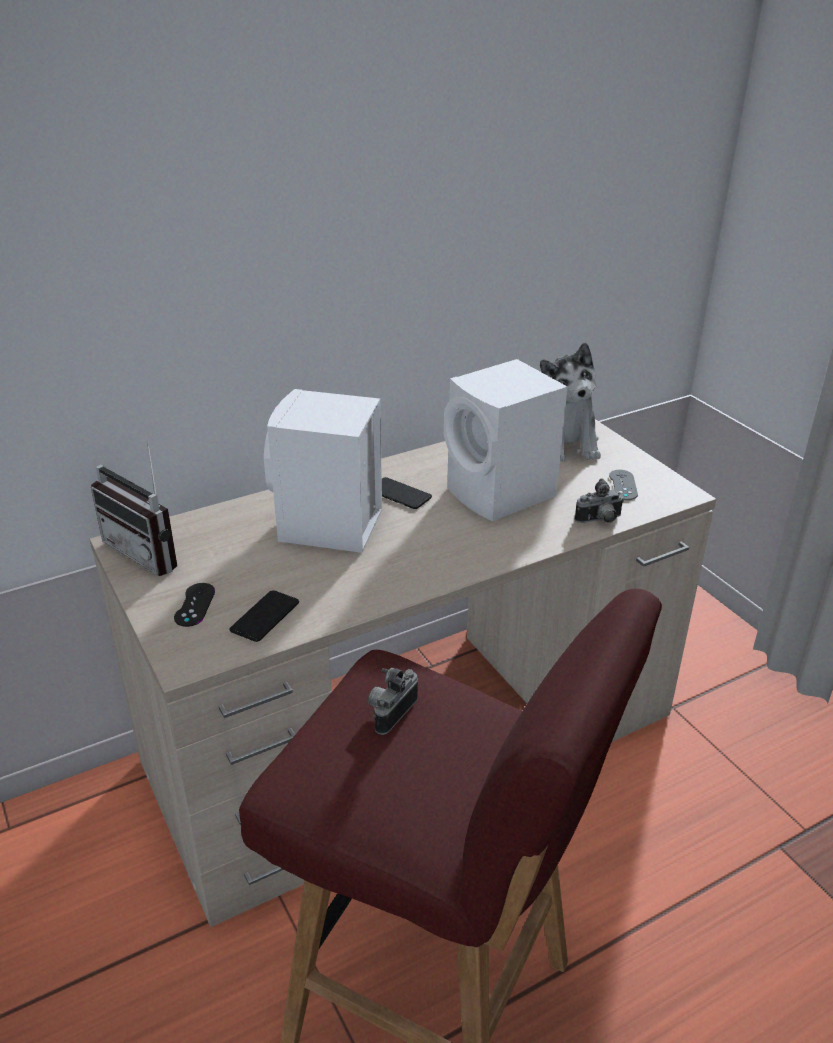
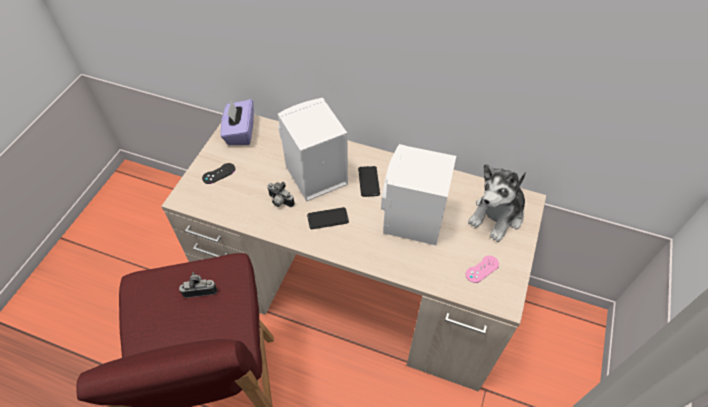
camera: 50 degrees right, 20 degrees up
(150, 551) = (240, 132): radio -> purple tissue box
(265, 617) = (231, 201): phone -> phone (328, 218)
(599, 521) = (433, 279): camera -> camera (279, 202)
(623, 485) = (482, 269): grey game controller -> pink game controller

